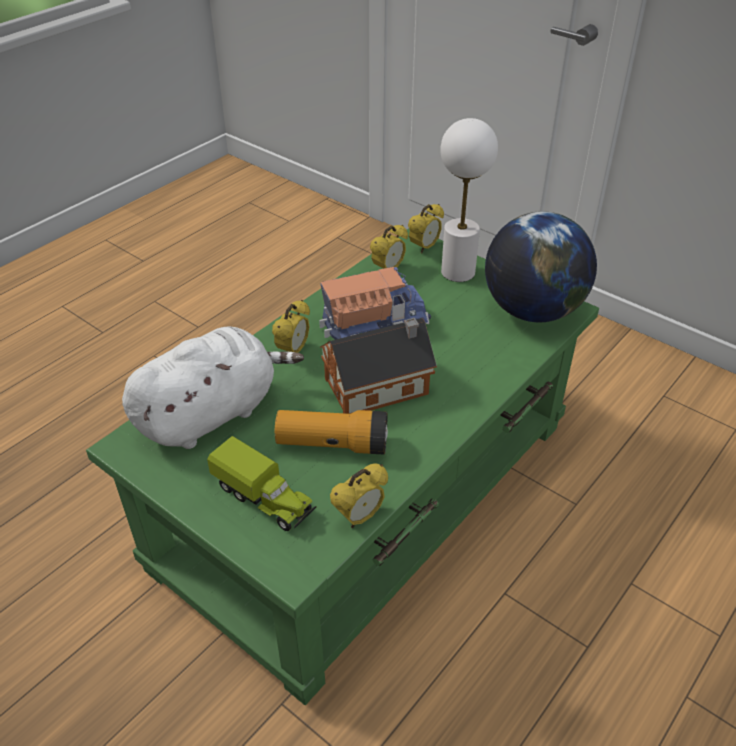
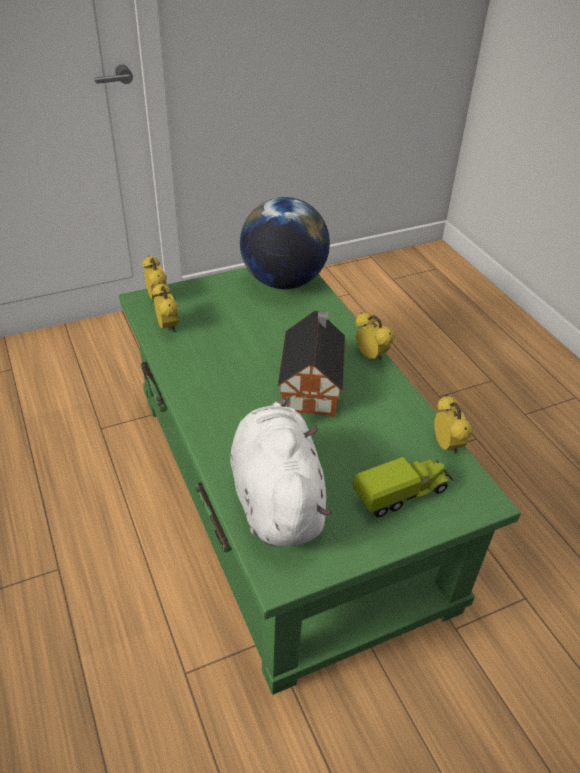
camera: 65 degrees left, 0 degrees up
(293, 351) = (230, 418): alarm clock -> alarm clock (370, 356)
(332, 444) = (362, 434): flashlight -> none
(373, 322) = (231, 360): toy truck -> none
(458, 272) = (206, 295): white table lamp -> none

